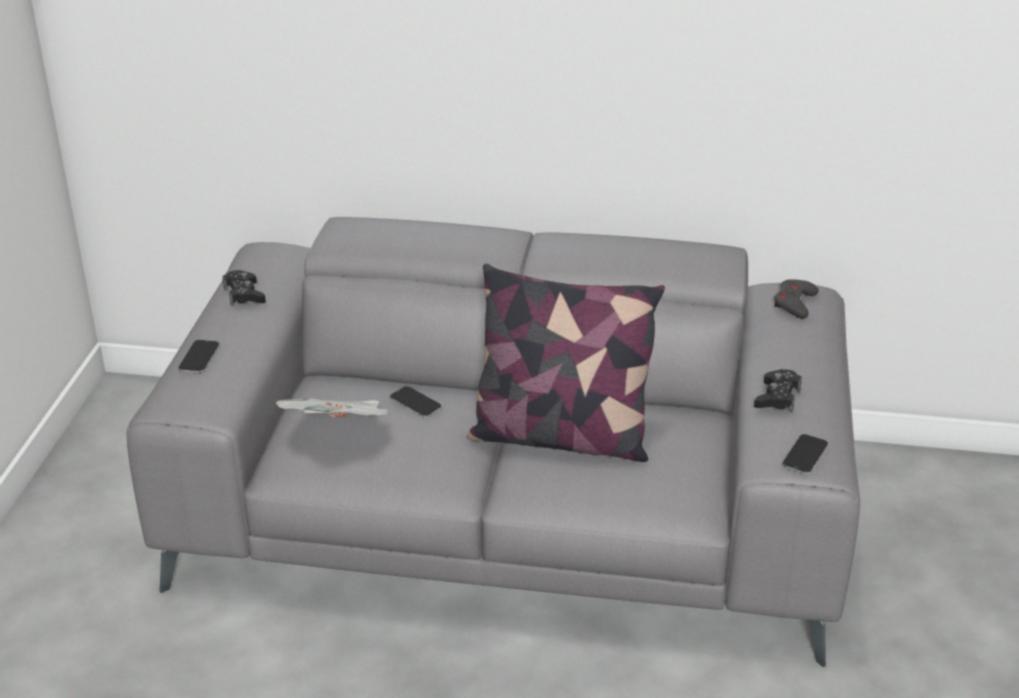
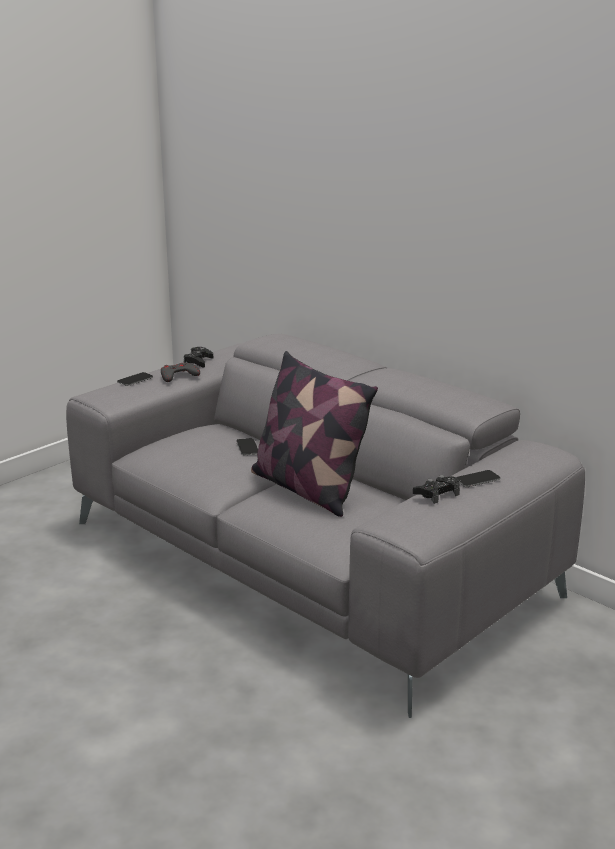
camera: 35 degrees right, 10 degrees down
(340, 431) = (188, 447): newspaper -> none
(794, 303) = (529, 453): grey game controller -> grey game controller (178, 376)
(805, 455) = (407, 526): phone -> phone (477, 480)

